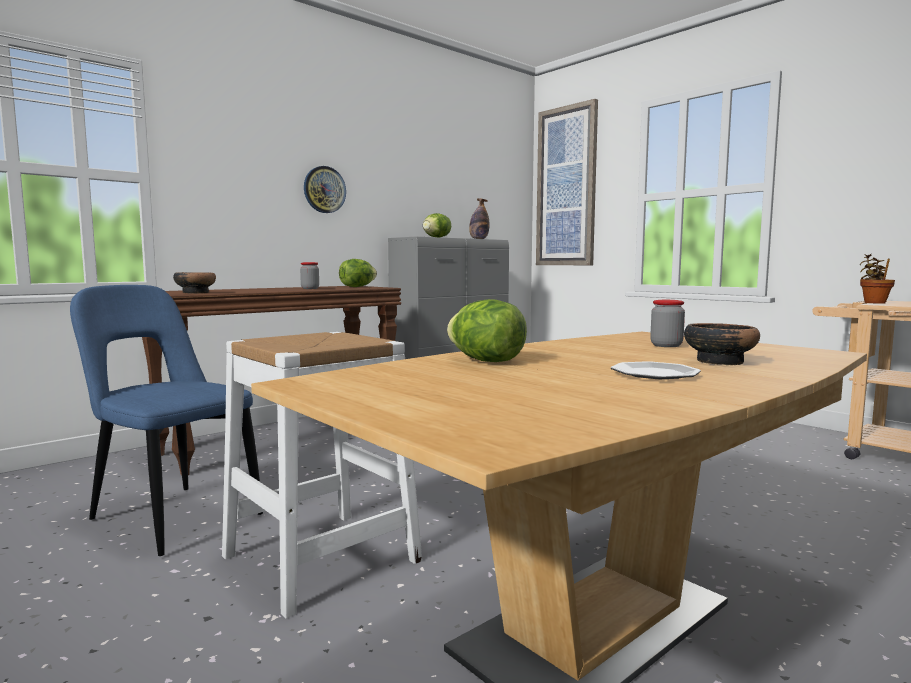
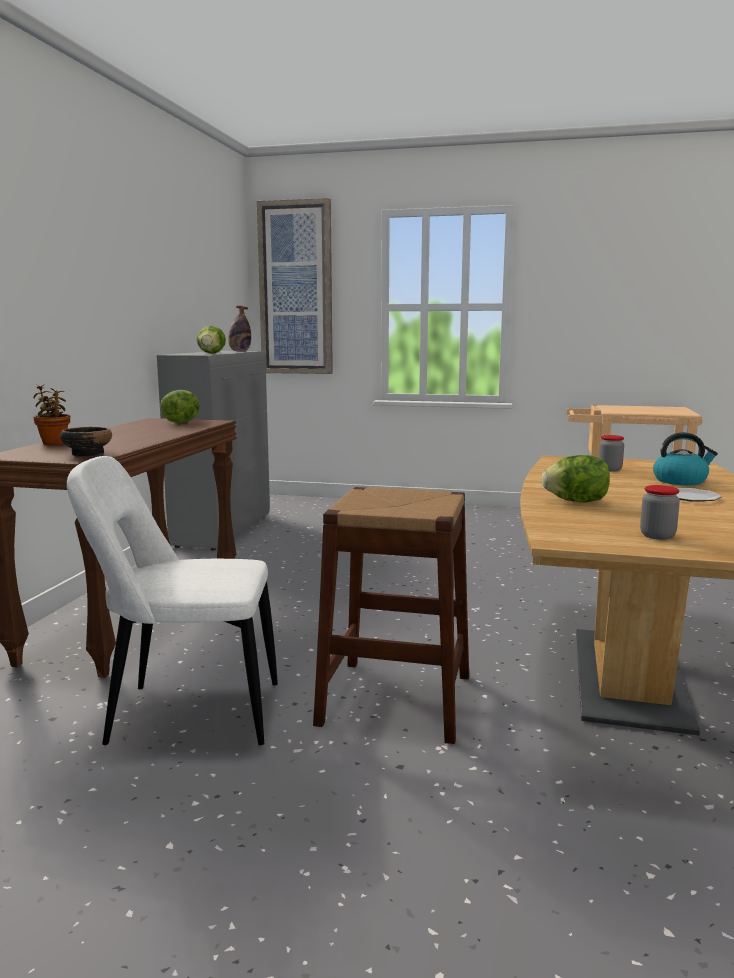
camera: 35 degrees left, 5 degrees up
(171, 516) = (186, 714): blue chair -> white chair
(310, 288) = (156, 431): jar -> jar (657, 536)
(321, 558) = (396, 699): white stool -> brown stool
(324, 189) = (101, 300): wall clock -> none
(719, 361) = (681, 481): bowl -> kettle
(874, 302) = (609, 410): potted plant -> potted plant (54, 443)

